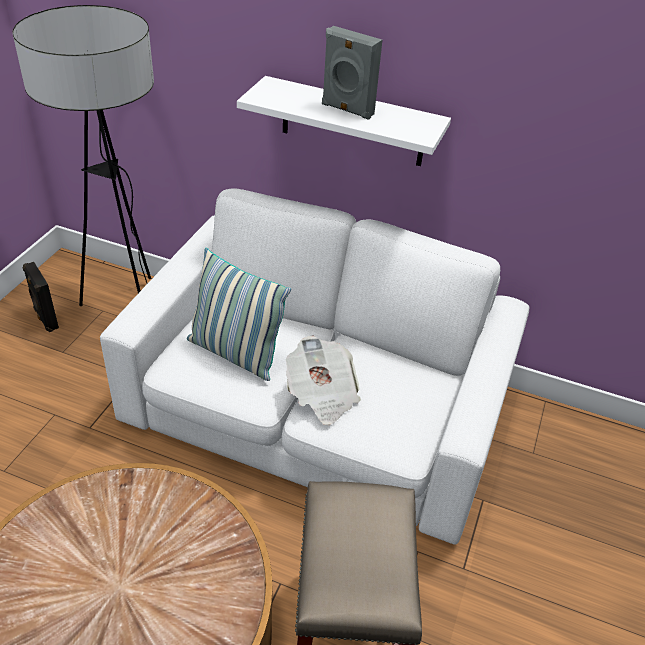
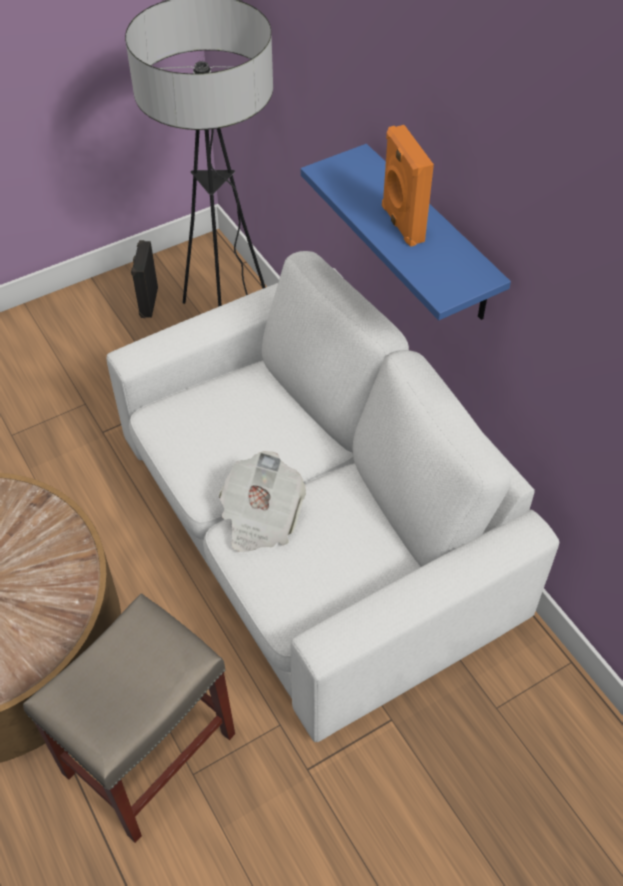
camera: 40 degrees right, 10 degrees up
(235, 353) = (222, 430): pillow -> none
(346, 110) = (401, 224): grey speaker -> orange speaker
(352, 122) = (430, 236): white shelf -> blue shelf

